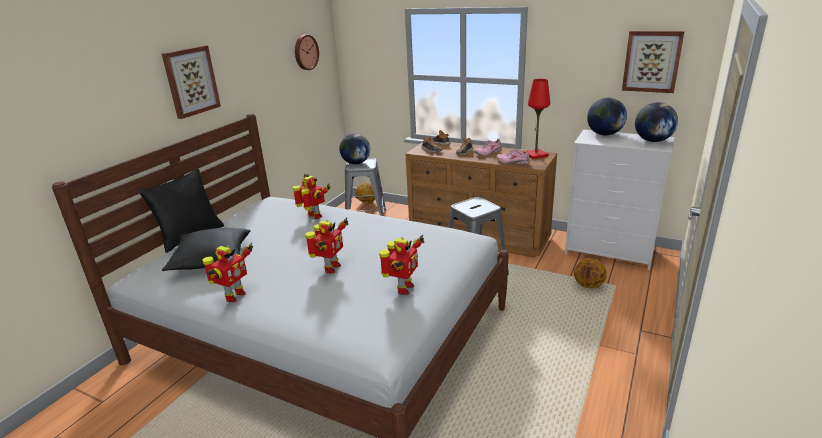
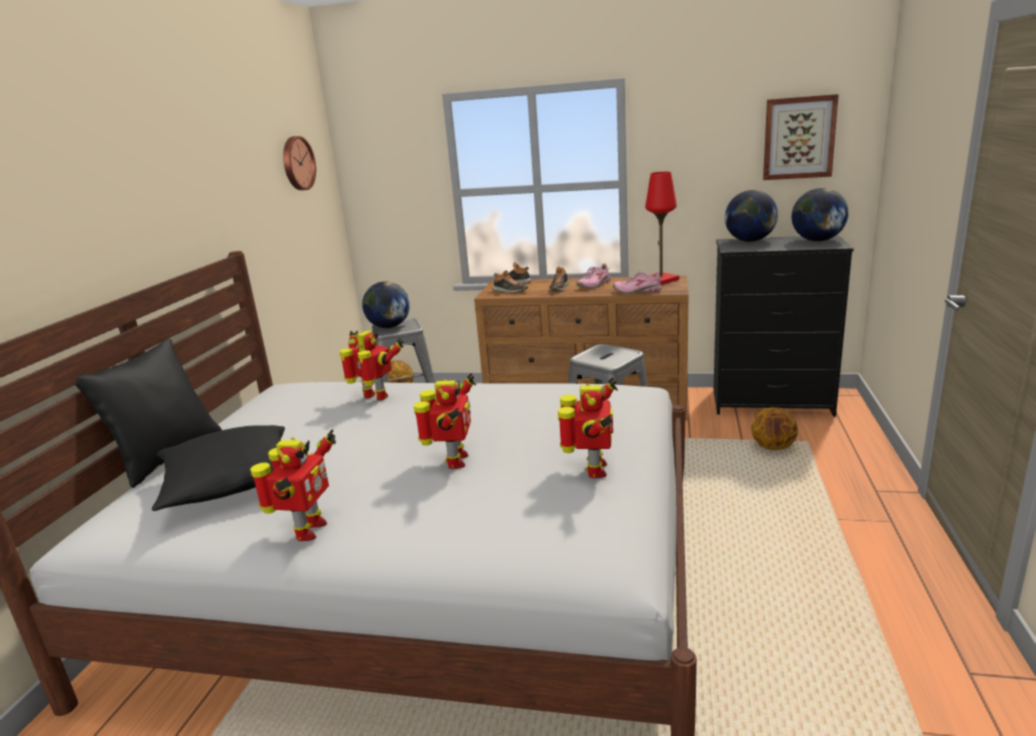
camera: 15 degrees left, 5 degrees down
(191, 81) = (141, 194): picture -> none
(610, 251) = (772, 402): white dresser -> black dresser

